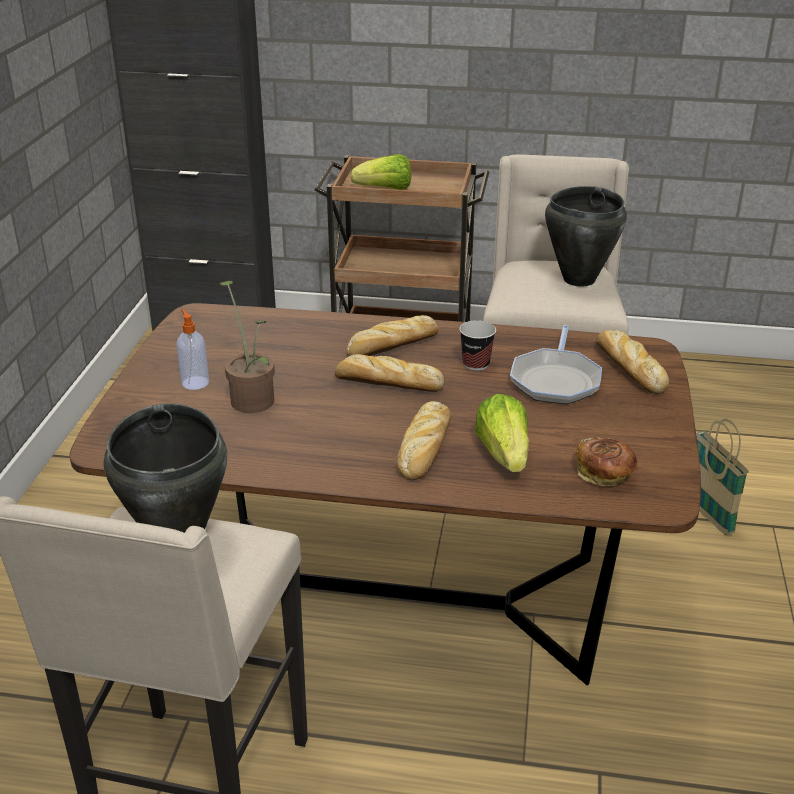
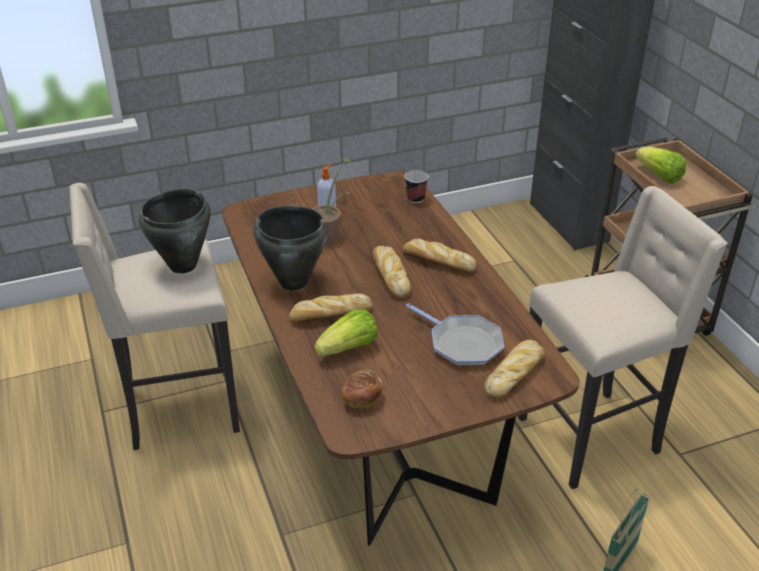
camera: 60 degrees right, 5 degrees up
(476, 364) = (449, 302): cup -> cup (415, 199)
(555, 380) = (462, 343): frying pan -> frying pan turned 120 degrees counterclockwise
(578, 279) = (629, 310): black cooking pot -> black cooking pot (293, 282)

